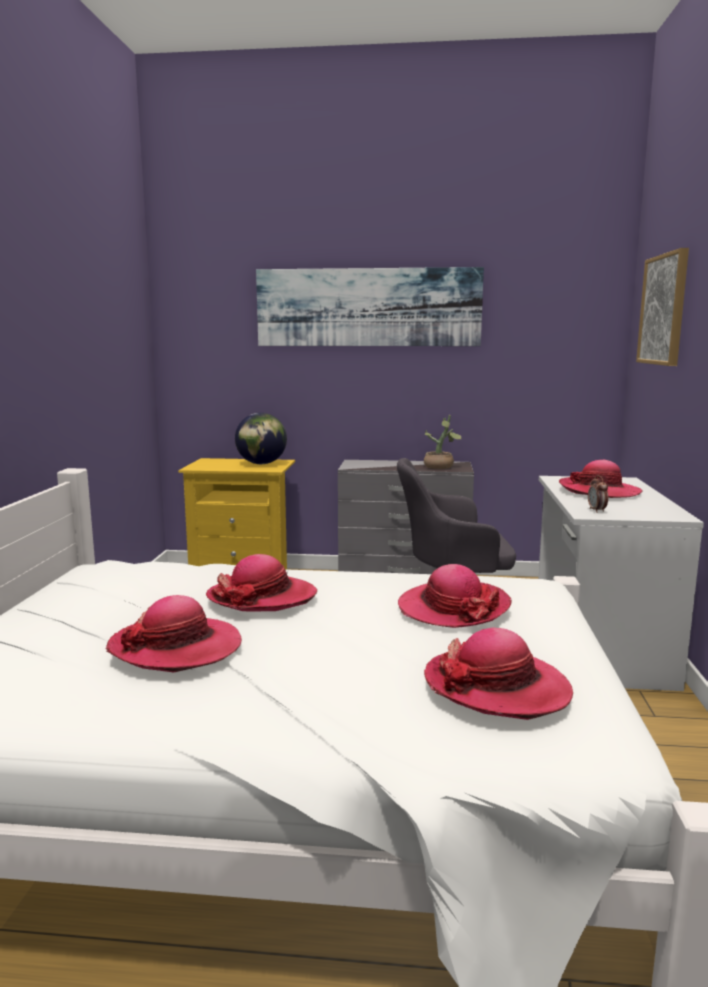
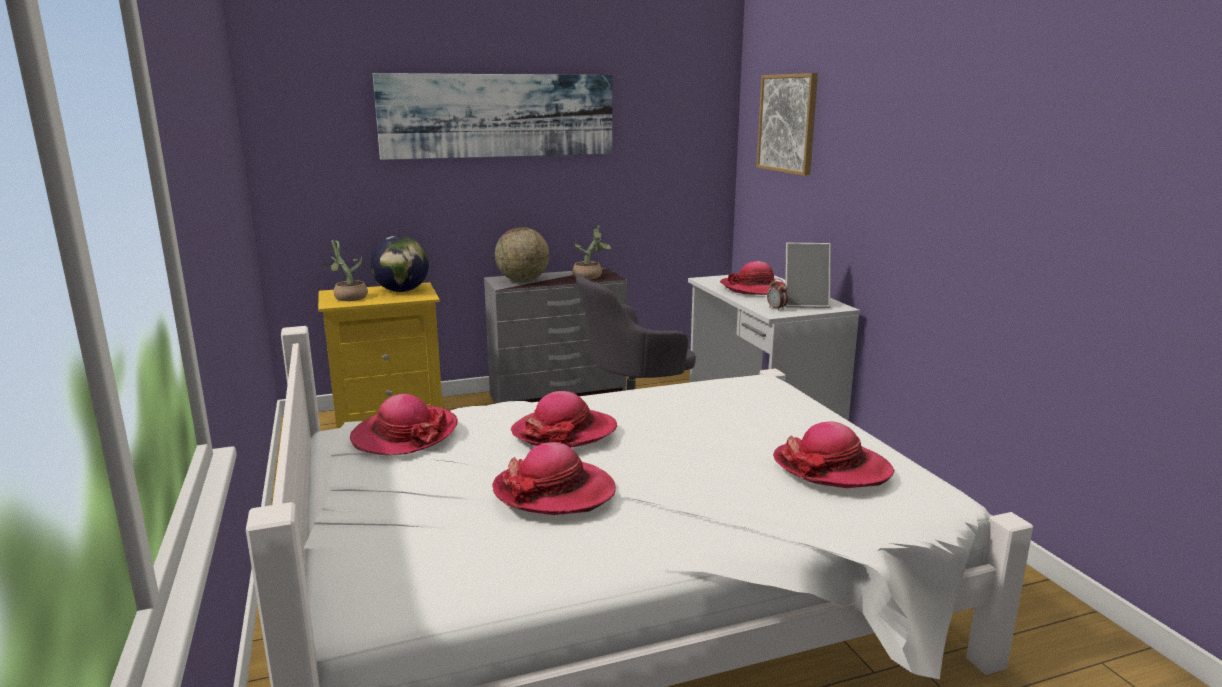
camera: 25 degrees left, 5 degrees up
(213, 464) = (347, 297): none -> potted plant
(373, 464) = (523, 280): none -> globe
(453, 608) = (729, 412): hat -> hat (404, 434)
(639, 510) = (805, 304): none -> picture frame

